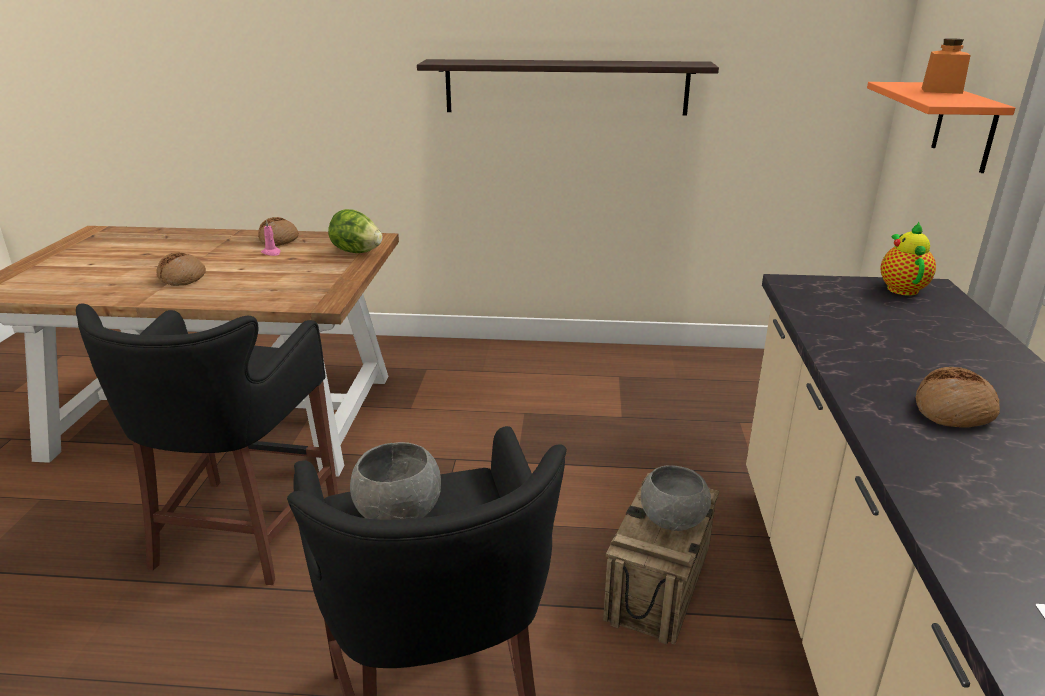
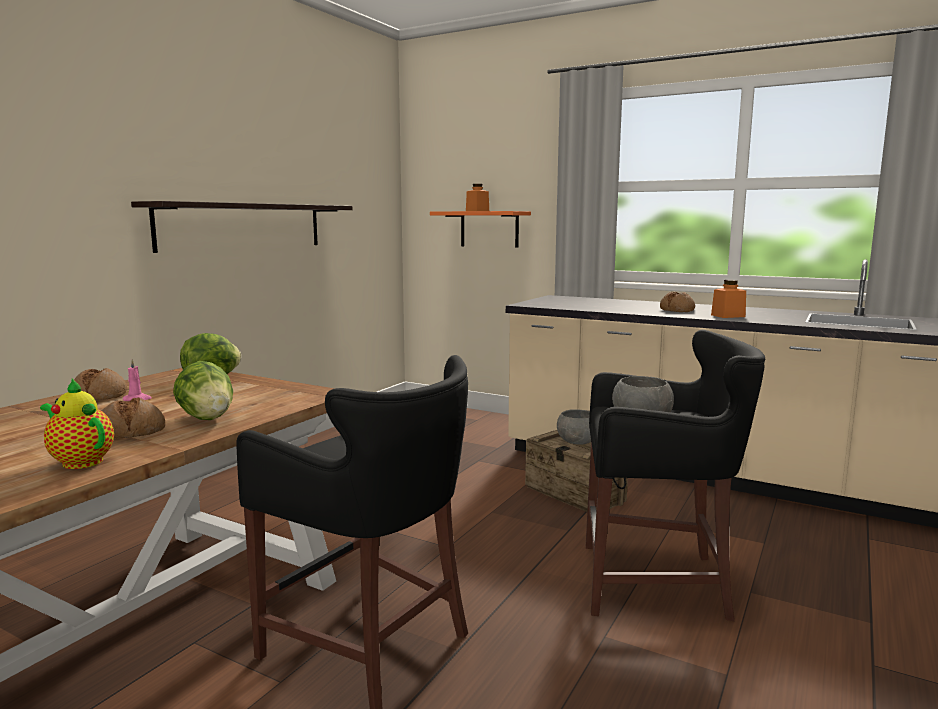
camera: 65 degrees left, 15 degrees down
(222, 288) = (207, 418): none -> lettuce
(901, 288) = (551, 298): teapot -> teapot (80, 461)
(960, 477) = (728, 316): none -> orange jar

